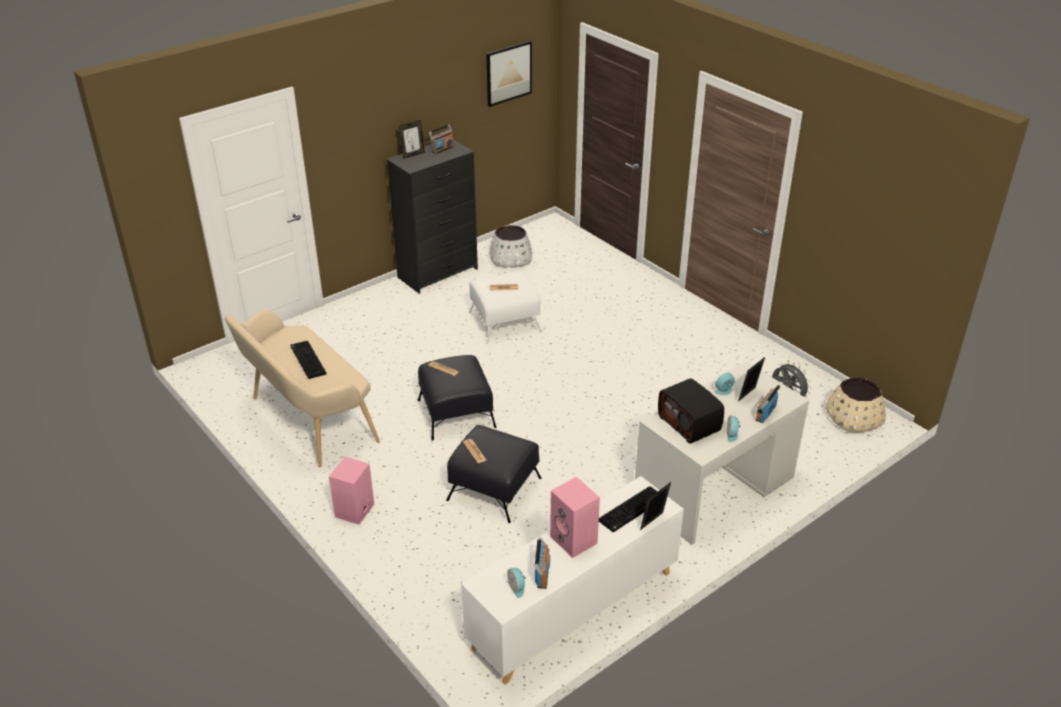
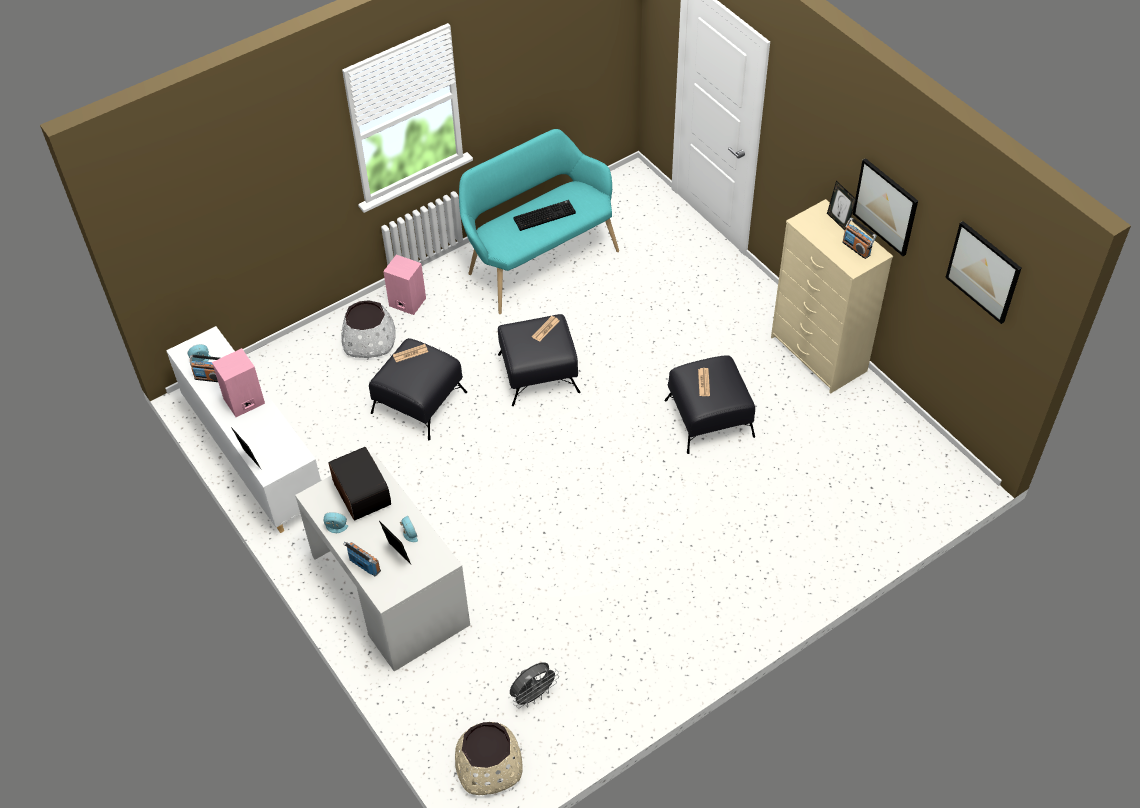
camera: 95 degrees right, 15 degrees up
(307, 421) = (538, 260): beige bench -> turquoise bench
(431, 109) = (885, 206): none -> picture
(438, 273) = (819, 354): black dresser -> beige dresser
(505, 322) = (709, 419): white ottoman -> black ottoman
(511, 259) = (858, 428): white planter -> white planter (369, 341)
(632, 511) = (269, 446): keyboard -> none
(690, 423) = (360, 494): radio -> radio turned 90 degrees clockwise

